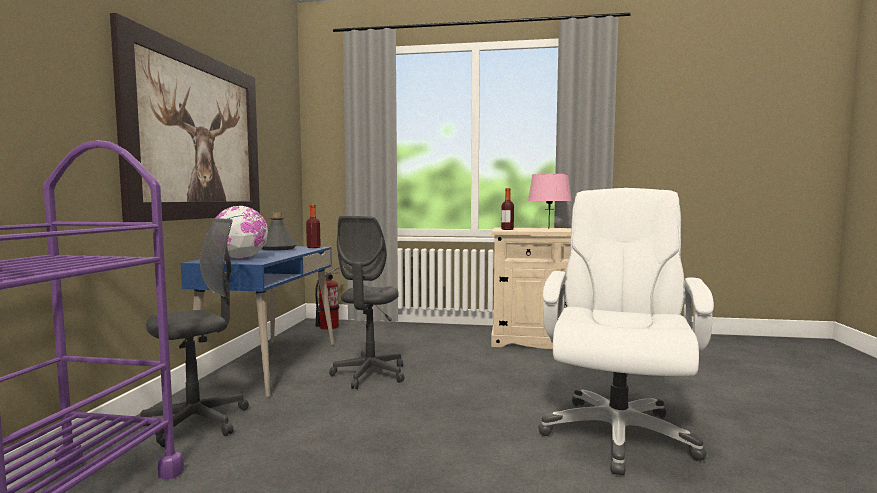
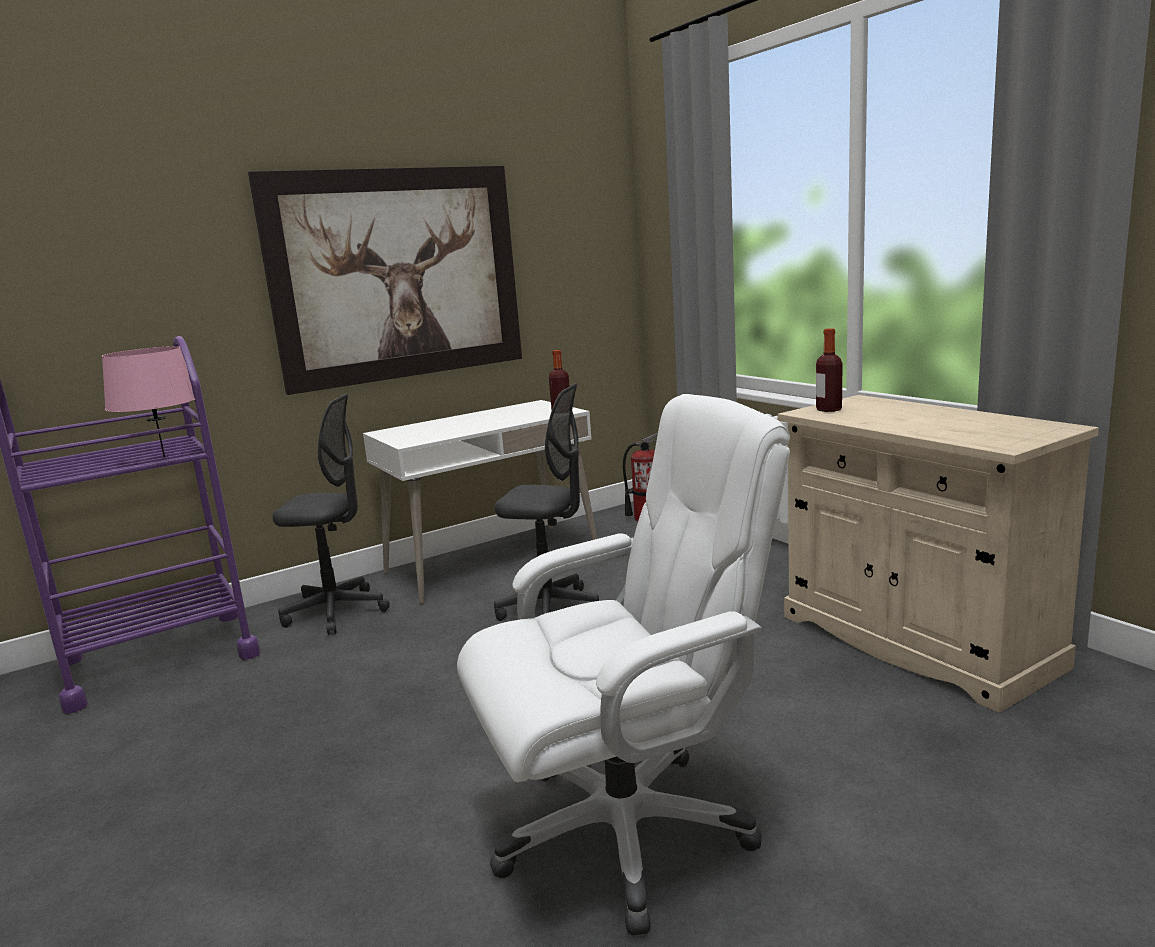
camera: 50 degrees right, 10 degrees up
(241, 258) = (424, 430): globe -> none
(270, 365) = (492, 562): blue desk -> white desk
(278, 249) = (519, 410): grey bottle -> none
(370, 375) = (550, 609): grey office chair -> grey office chair turned 135 degrees counterclockwise
(549, 229) = (914, 416): pink table lamp -> pink table lamp (164, 457)

